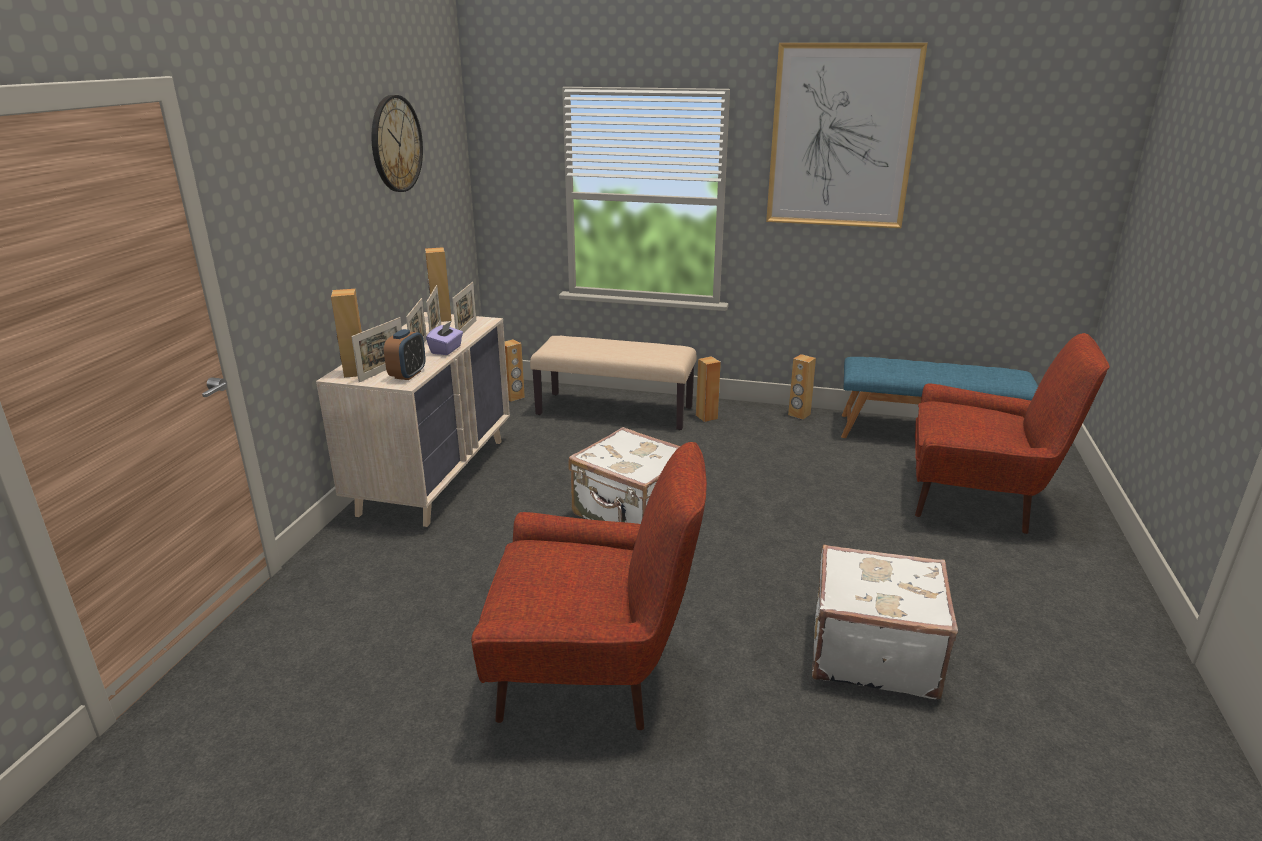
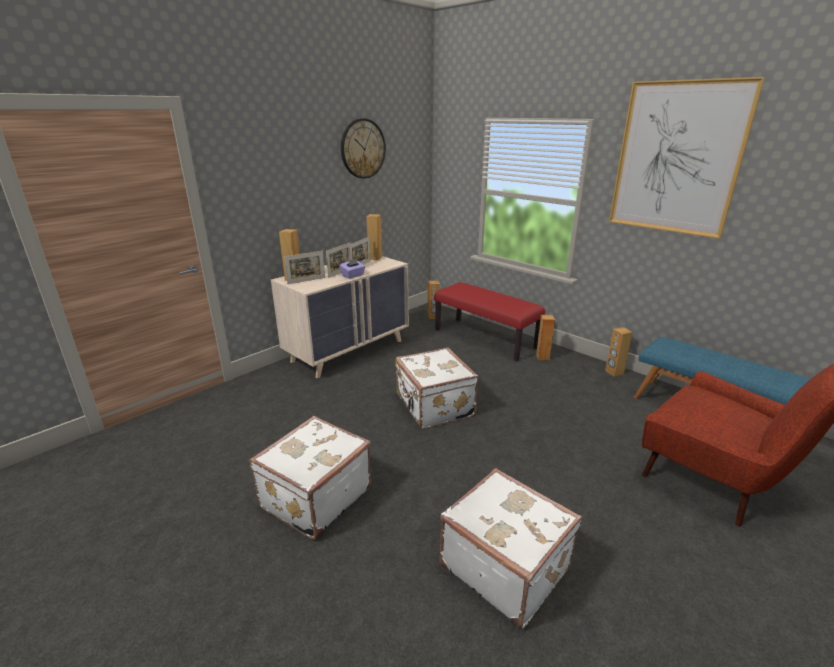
camera: 30 degrees right, 0 degrees up
(408, 375) = (315, 285): alarm clock -> none
(466, 329) = (379, 266): picture frame -> none
(592, 673) = (314, 497): red armchair -> white suitcase
(615, 411) = (485, 339): beige bench -> red bench

